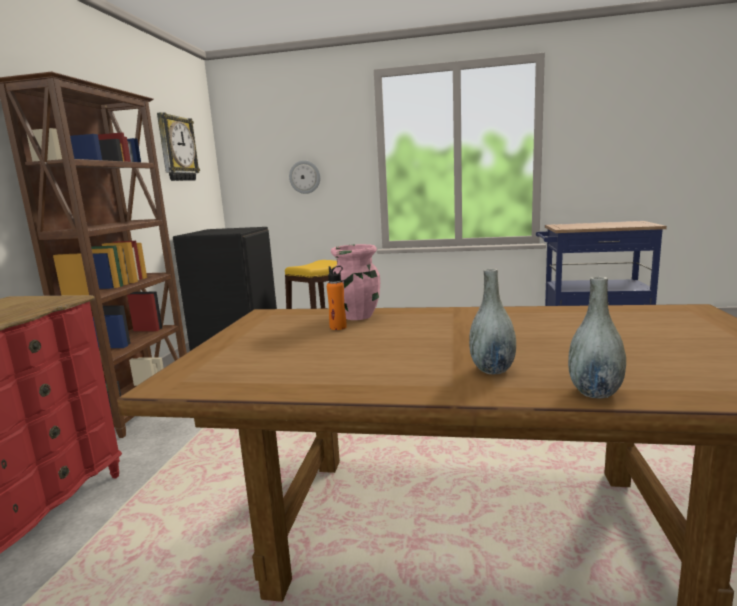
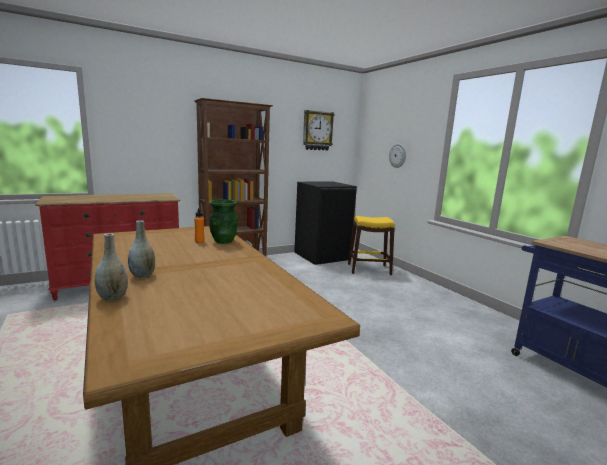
camera: 50 degrees right, 0 degrees up
(357, 316) = (223, 241): pink vase -> green vase

